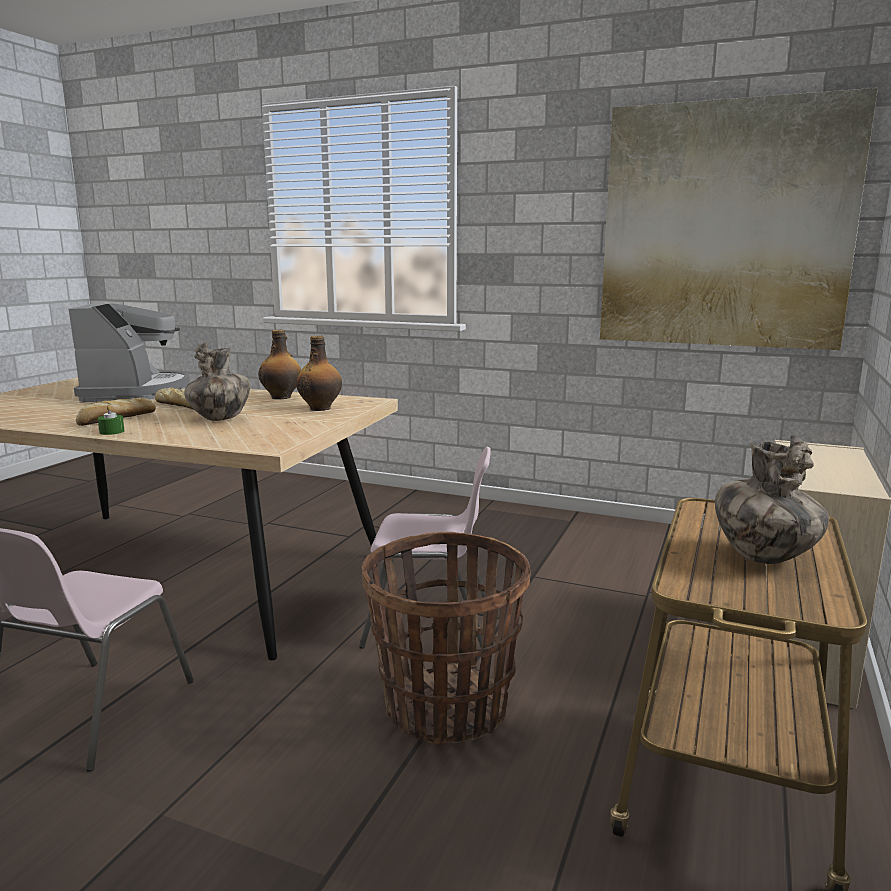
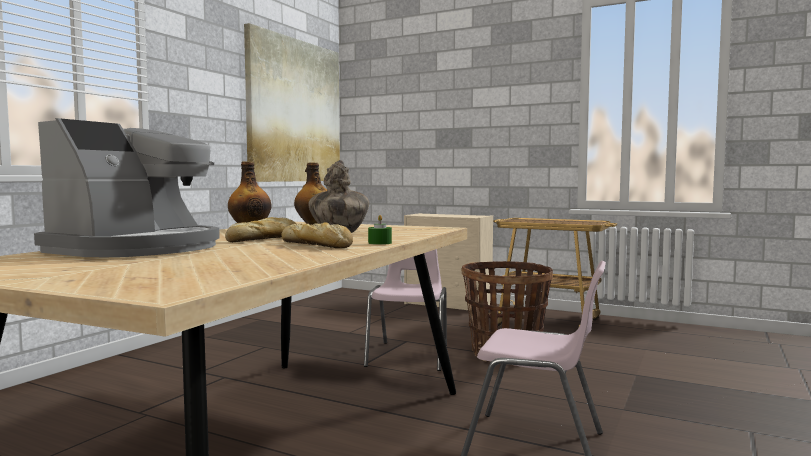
camera: 85 degrees left, 10 degrees down
(136, 392) = (138, 248): coffee machine -> coffee machine turned 120 degrees clockwise
(763, 557) = (558, 221): vase -> none

